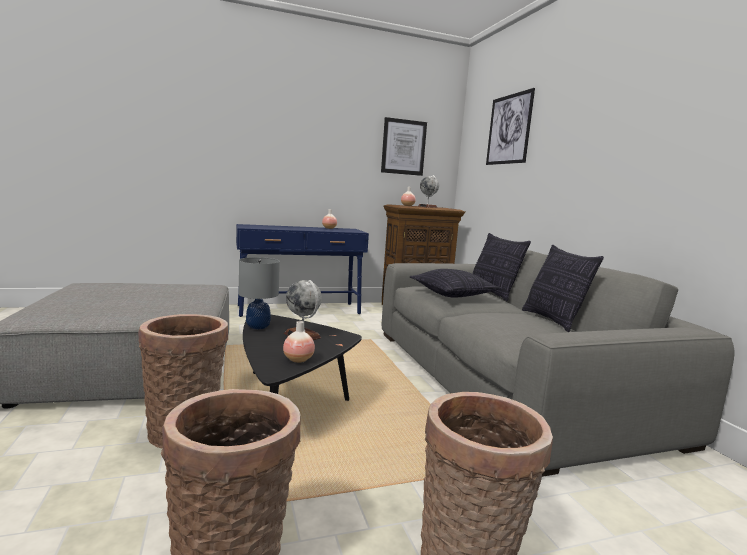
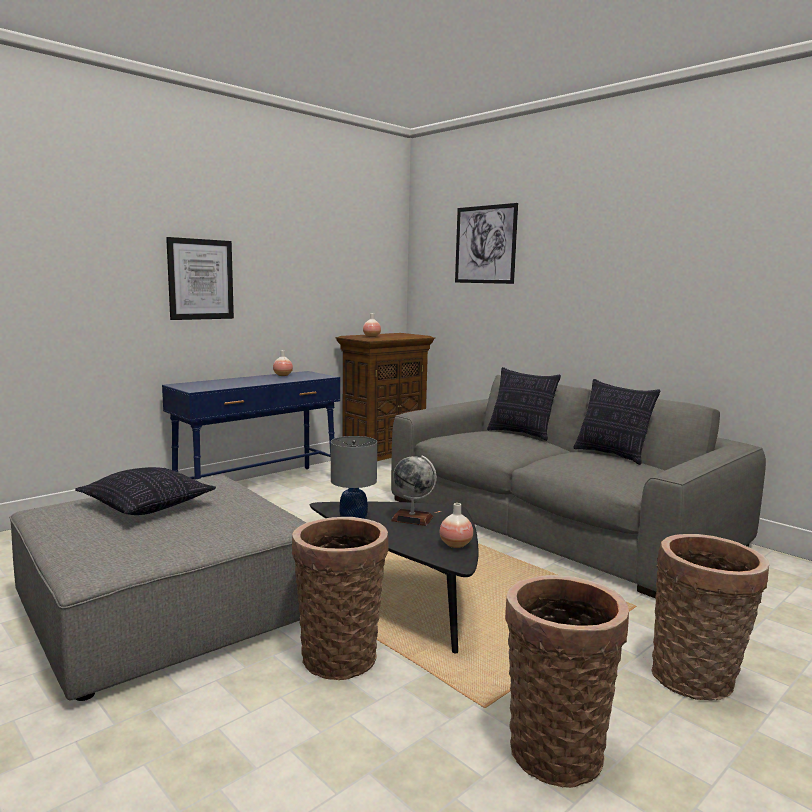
camera: 25 degrees left, 0 degrees up
(403, 147) = (350, 262): picture -> picture (200, 279)
(427, 207) = (391, 335): globe -> none
(453, 294) = (497, 442): pillow -> pillow (148, 506)

